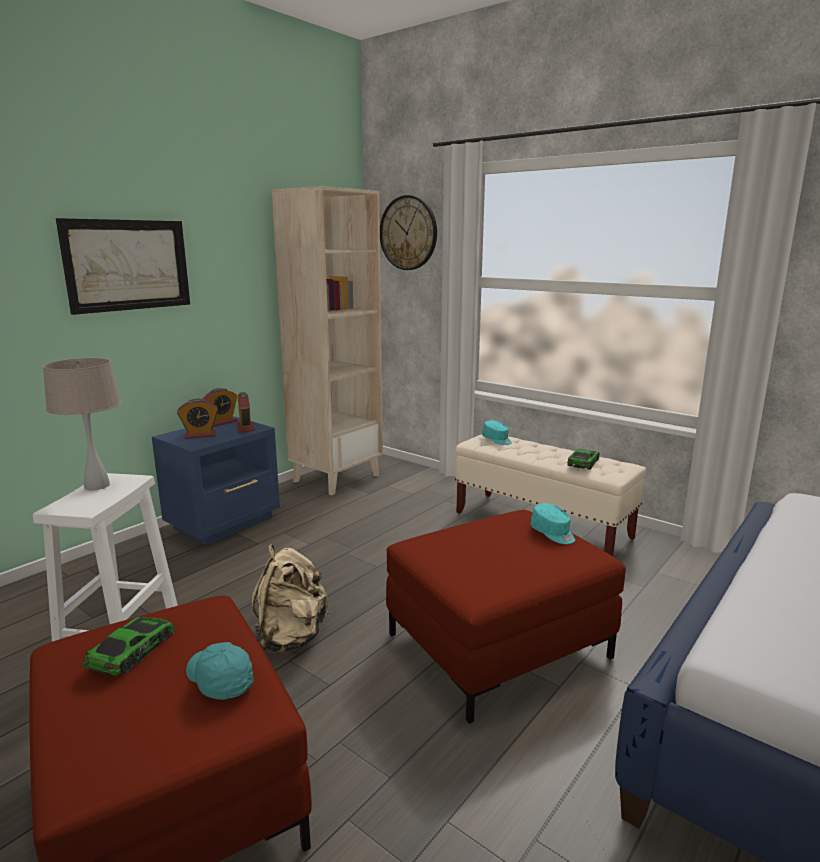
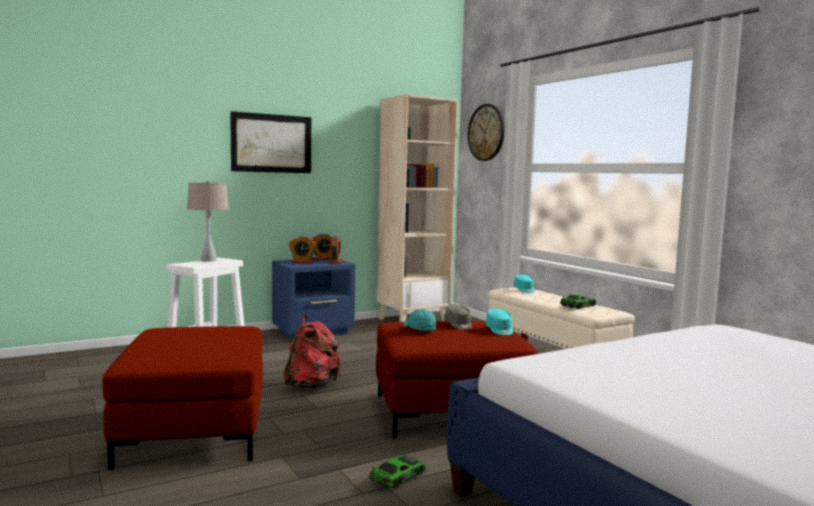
camera: 20 degrees right, 10 degrees down
(133, 650) = (189, 334): toy car -> toy car (398, 476)
(219, 681) = (222, 347): turquoise cap -> turquoise cap (419, 329)
(290, 638) = (311, 386): beige backpack -> red backpack
(497, 532) = (459, 325): none -> grey cap

